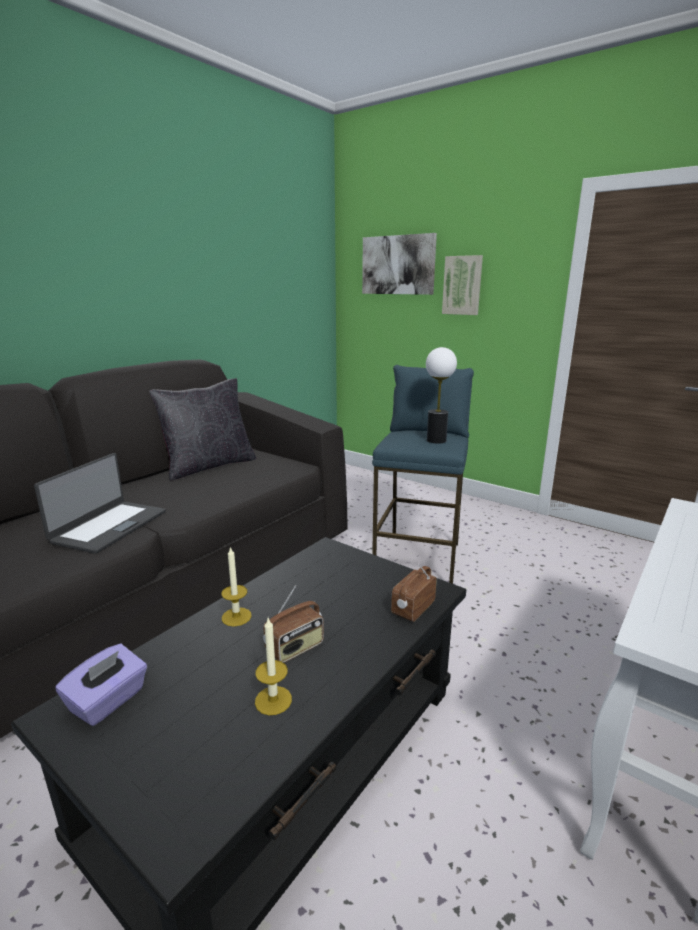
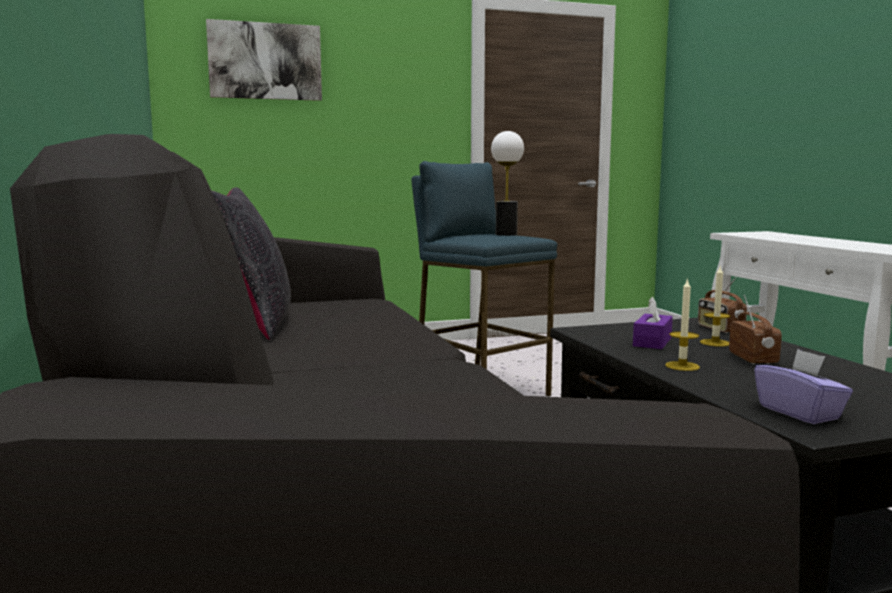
camera: 55 degrees left, 10 degrees down
(109, 526) = (392, 369): laptop -> none
(273, 700) = (825, 372): candle -> candle (715, 343)
(316, 586) = (652, 342): none -> purple tissue box
(462, 285) = (359, 90): picture -> none

